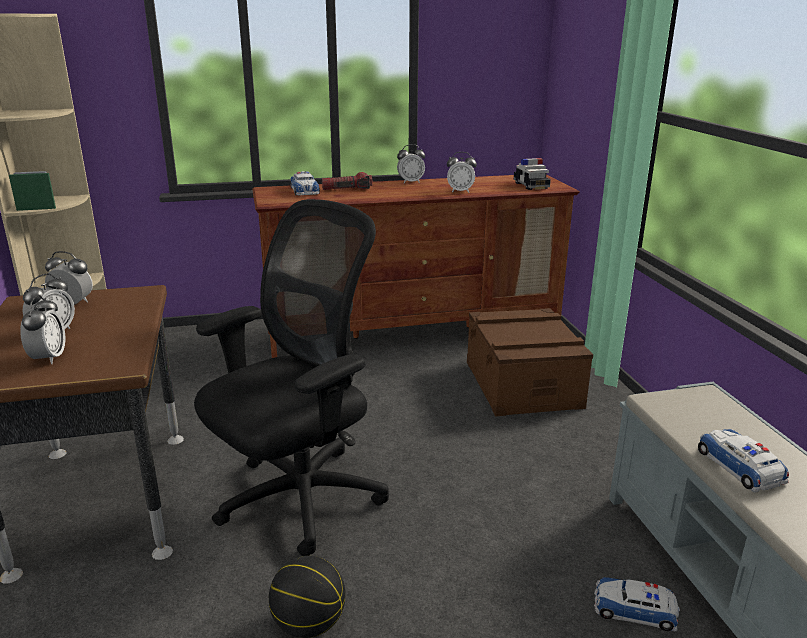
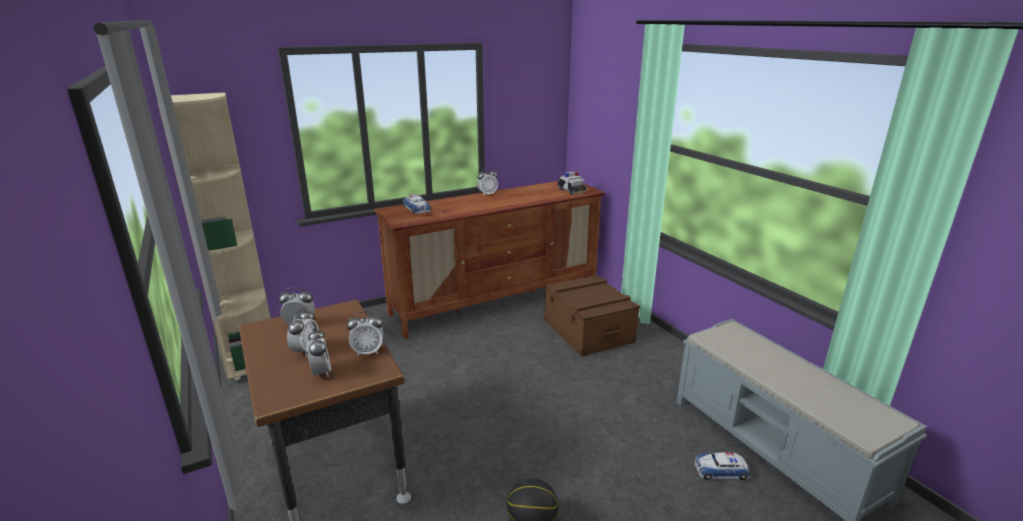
camera: 15 degrees left, 0 degrees up
(296, 504) = (479, 443): black office chair -> none
(347, 189) = (447, 205): flashlight -> none
(460, 191) = (528, 199): alarm clock -> alarm clock (368, 351)
(739, 466) = (773, 373): toy car -> none

